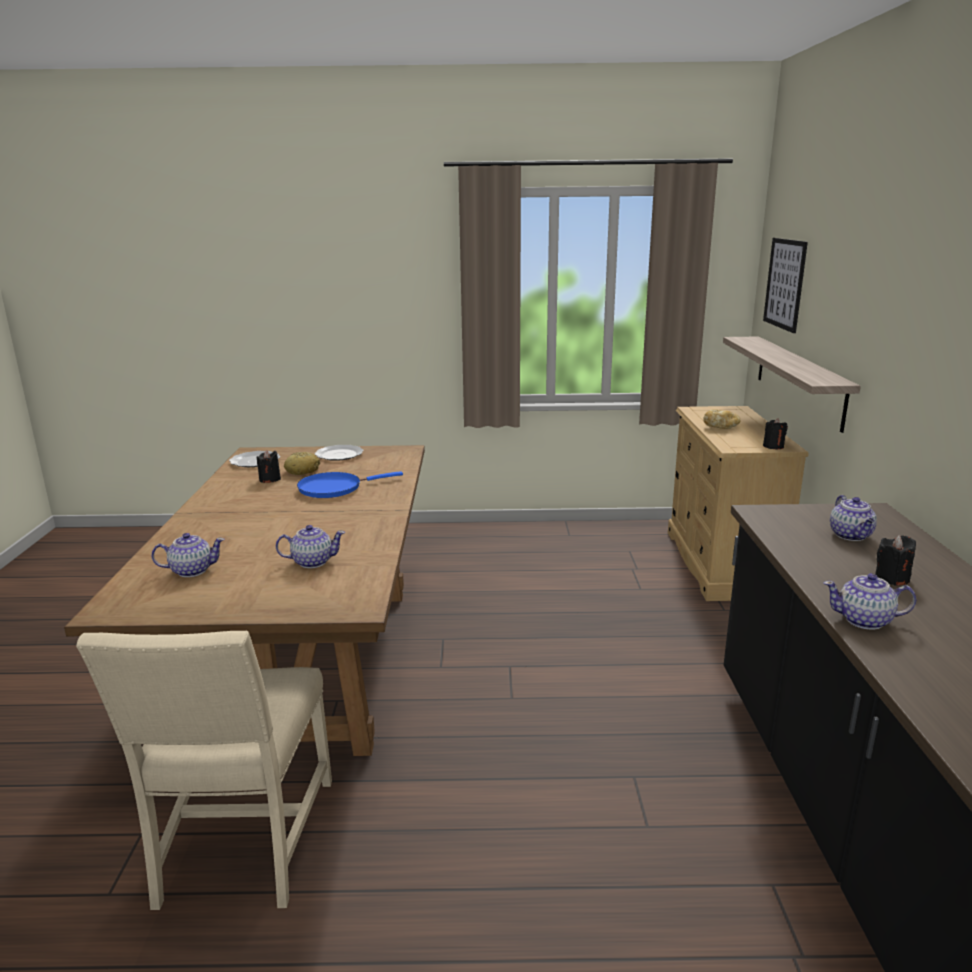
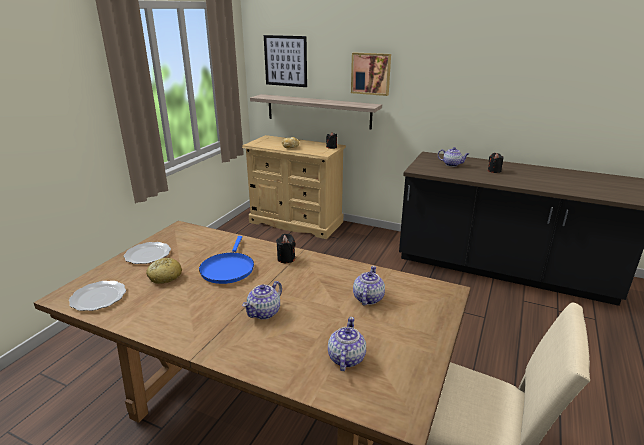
camera: 65 degrees left, 5 degrees up
(270, 479) = (165, 295): black candle -> black candle (286, 259)
(857, 320) = (371, 73): none -> picture
(865, 620) = (528, 184): teapot -> teapot (264, 312)

